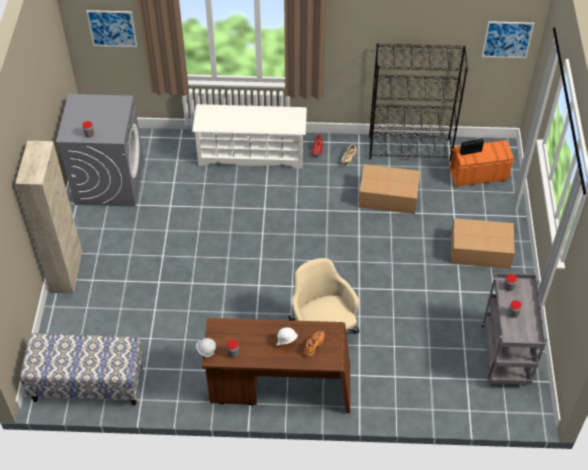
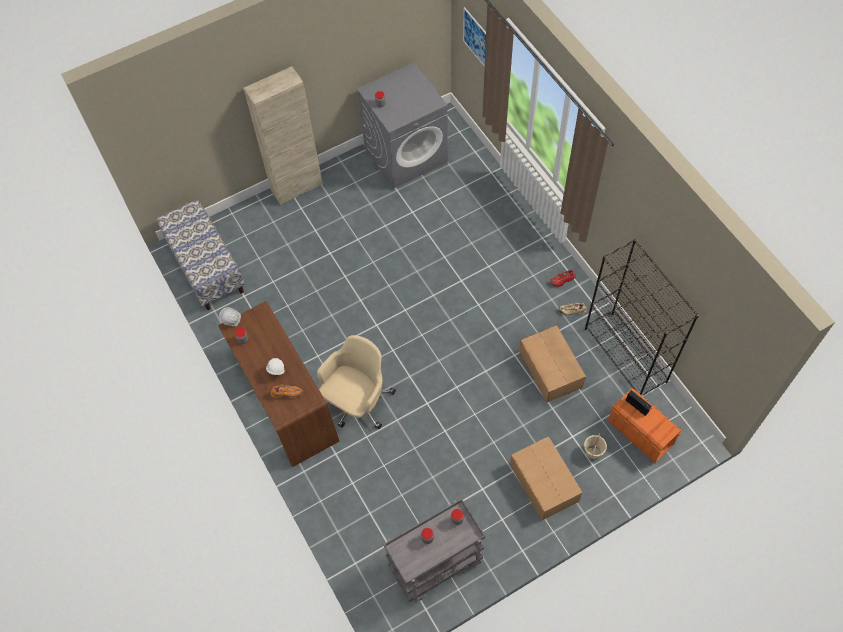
camera: 60 degrees right, 10 degrees up
(251, 154) = (515, 234): white shoe rack -> none
(475, 209) = (592, 452): none -> beige bucket
(507, 39) = (735, 348): picture -> none

